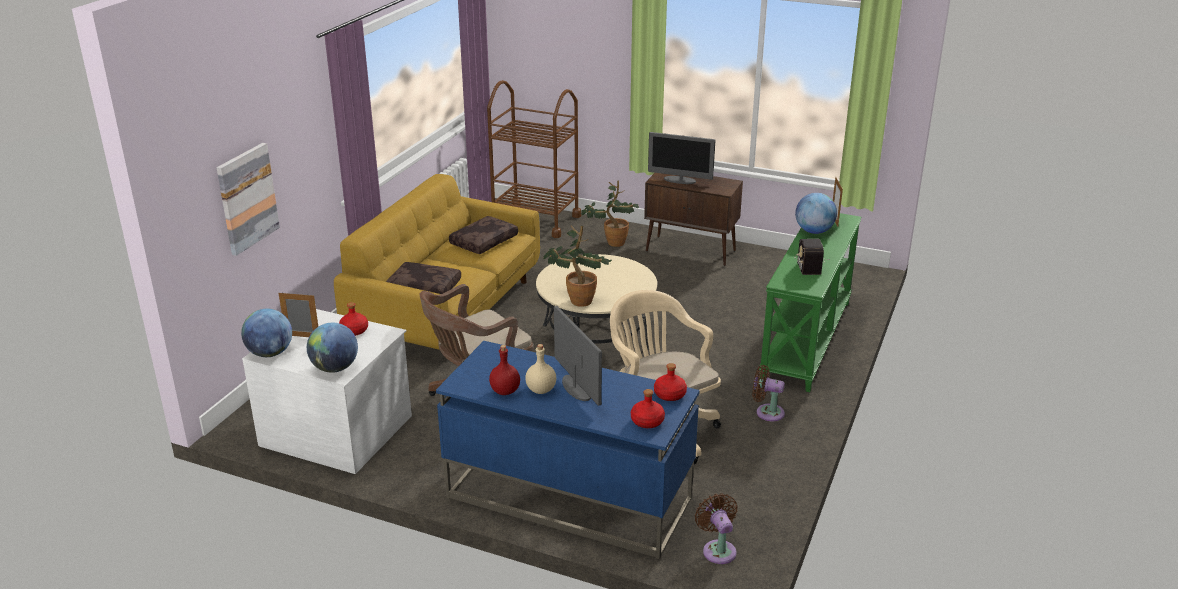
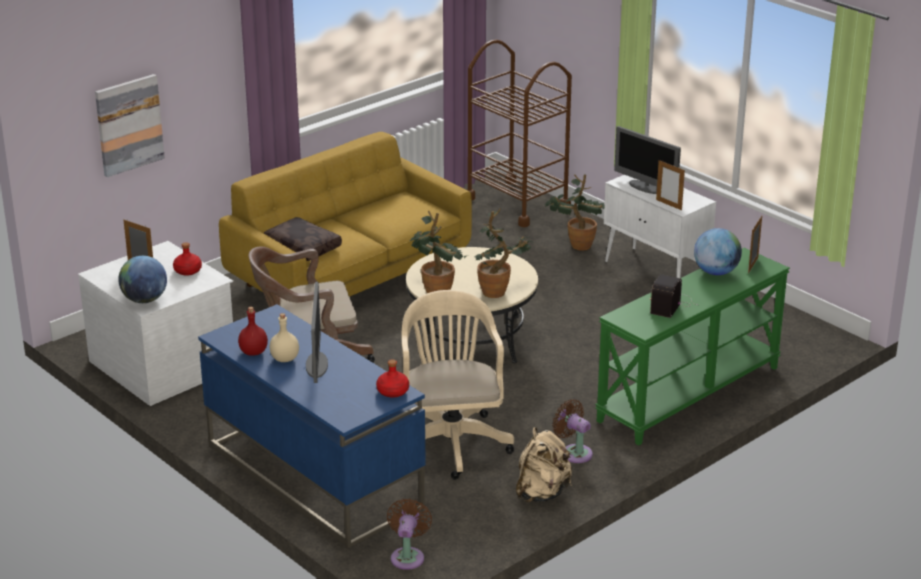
camera: 25 degrees right, 0 degrees up
(270, 353) = (103, 274): globe -> none
(483, 241) = (398, 213): brown pillow -> none
(630, 288) = (499, 291): none -> potted plant
(647, 421) = (349, 408): red bottle -> none
(691, 251) = (656, 272): brown cabinet -> white cabinet
(711, 190) = (669, 205): none -> picture frame
(774, 455) = (541, 493): none -> beige backpack

